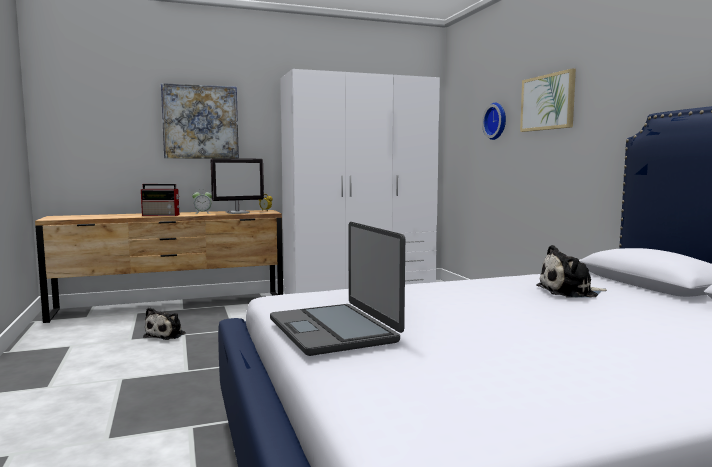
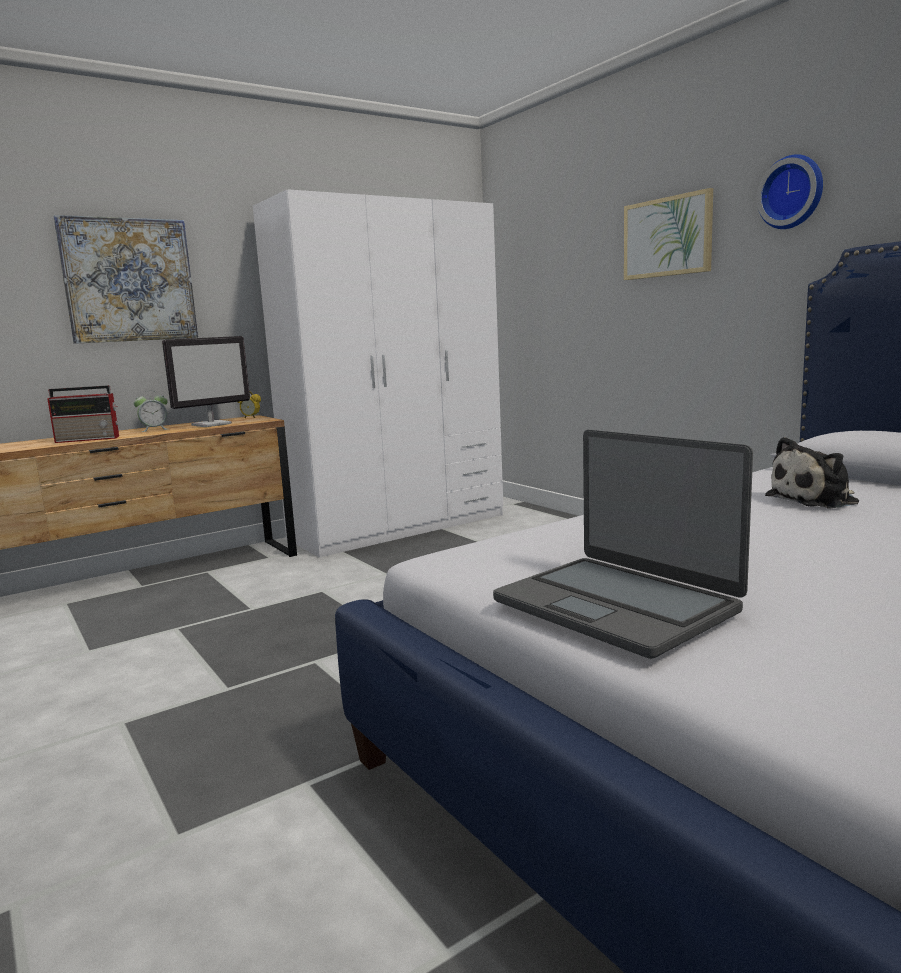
camera: 15 degrees left, 5 degrees up
(167, 335) = (147, 633): plush toy -> none
(497, 121) = (580, 266): wall clock -> wall clock (792, 192)

